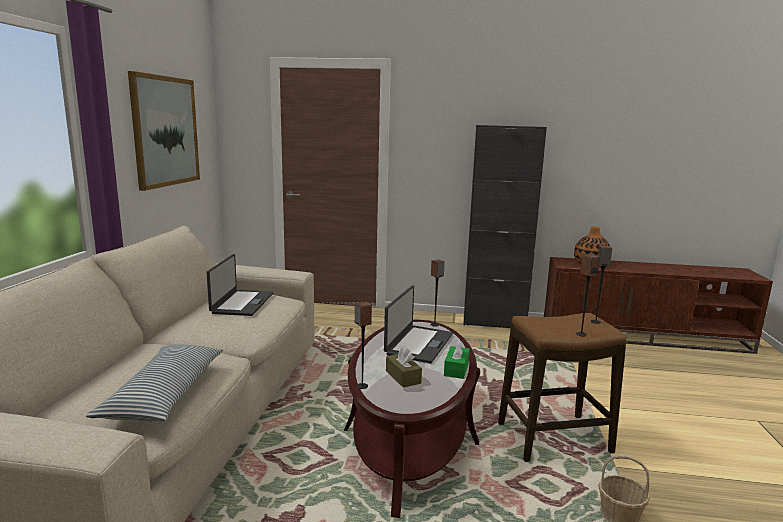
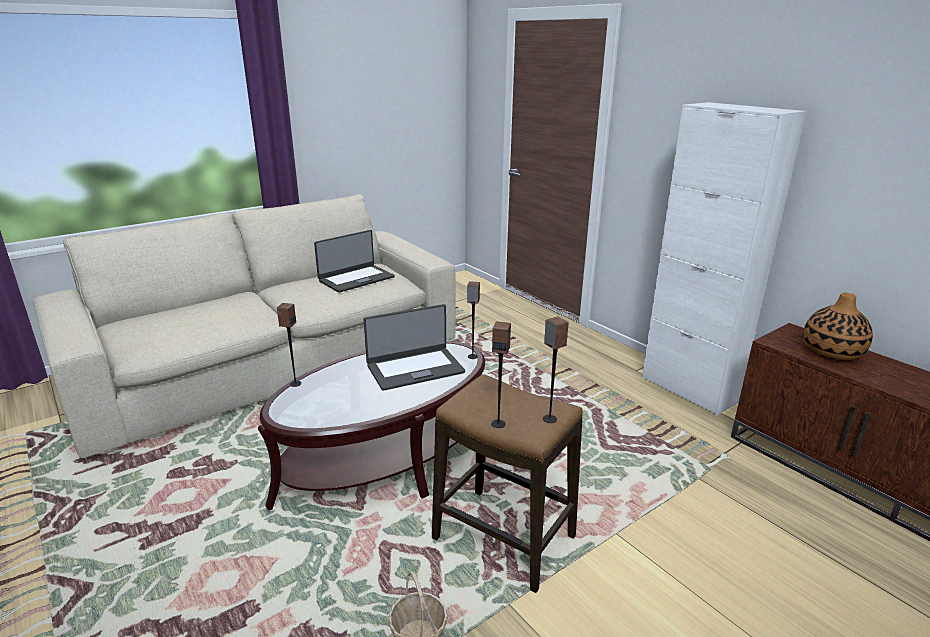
camera: 45 degrees right, 10 degrees up
(165, 131) = (378, 98): picture -> none
(165, 394) = (180, 333): pillow -> none
(403, 377) = (337, 391): brown tissue box -> none
(456, 369) = (390, 406): green tissue box -> none
(494, 322) = (688, 390): black cabinet -> white cabinet

